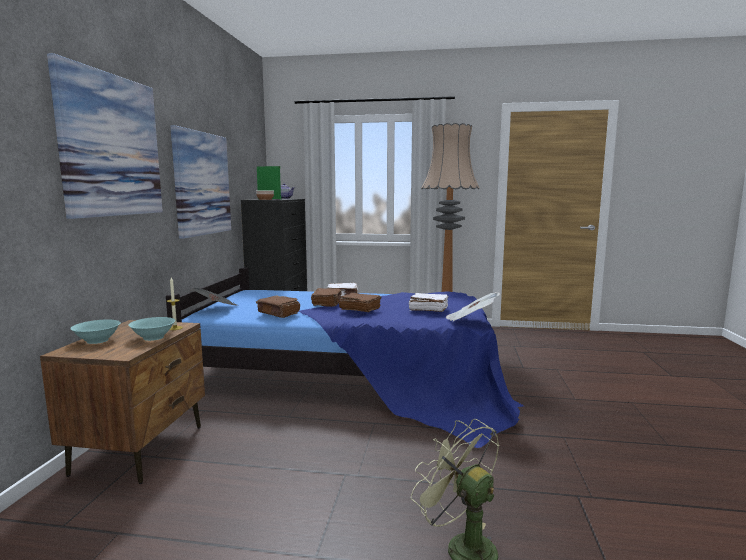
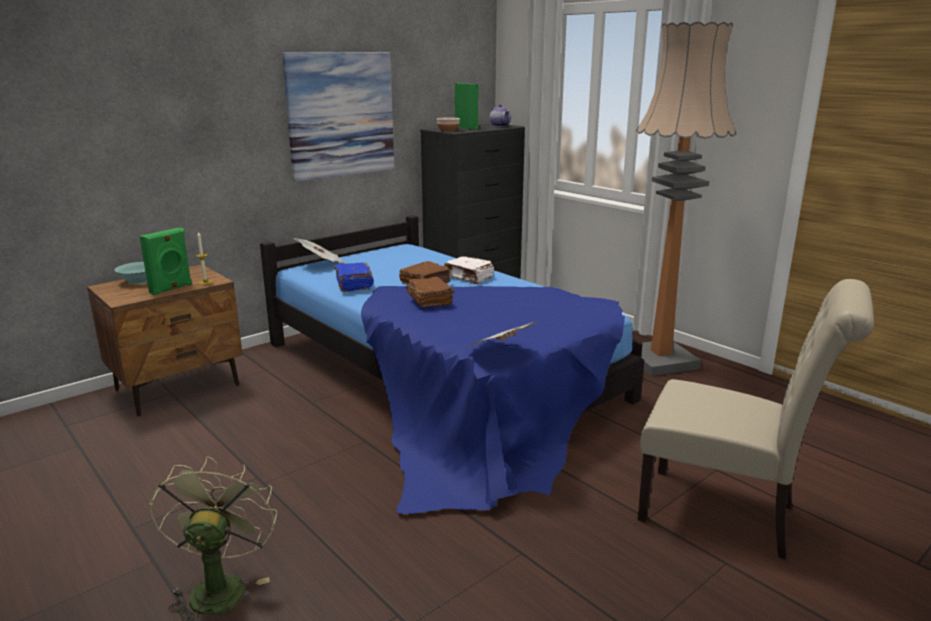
camera: 40 degrees right, 10 degrees up
(111, 146) = (184, 88): picture -> none
(153, 337) = (171, 288): turquoise bowl -> green speaker
(278, 313) = (353, 285): brown book -> blue book
(428, 309) = (497, 322): white book -> none
(595, 384) = (727, 515): none -> beige chair

